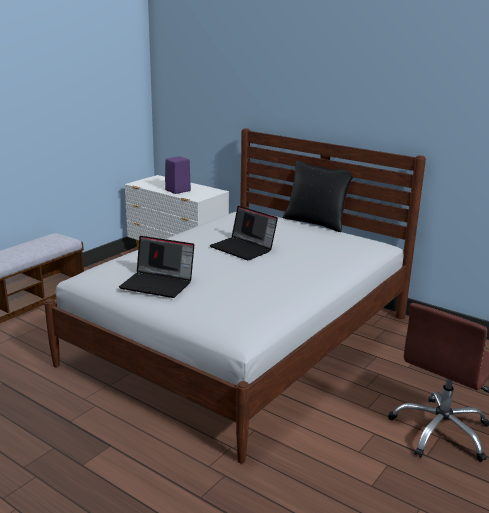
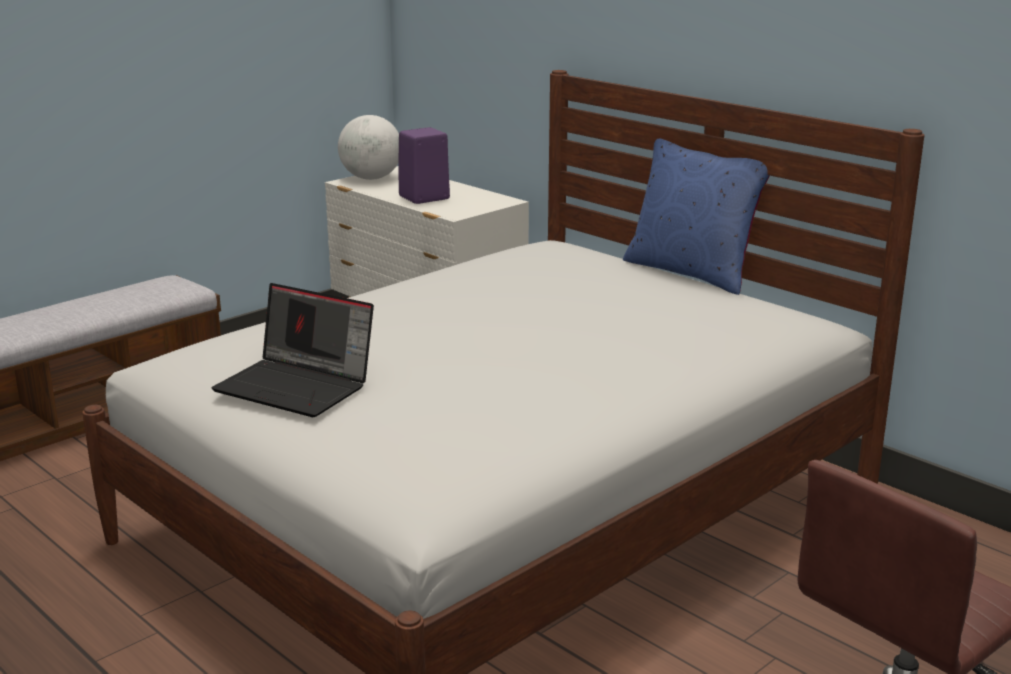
camera: 10 degrees right, 0 degrees up
(147, 181) = (371, 178): none -> globe
(244, 248) = (509, 320): laptop -> none
(316, 222) = (692, 272): black pillow -> blue pillow

